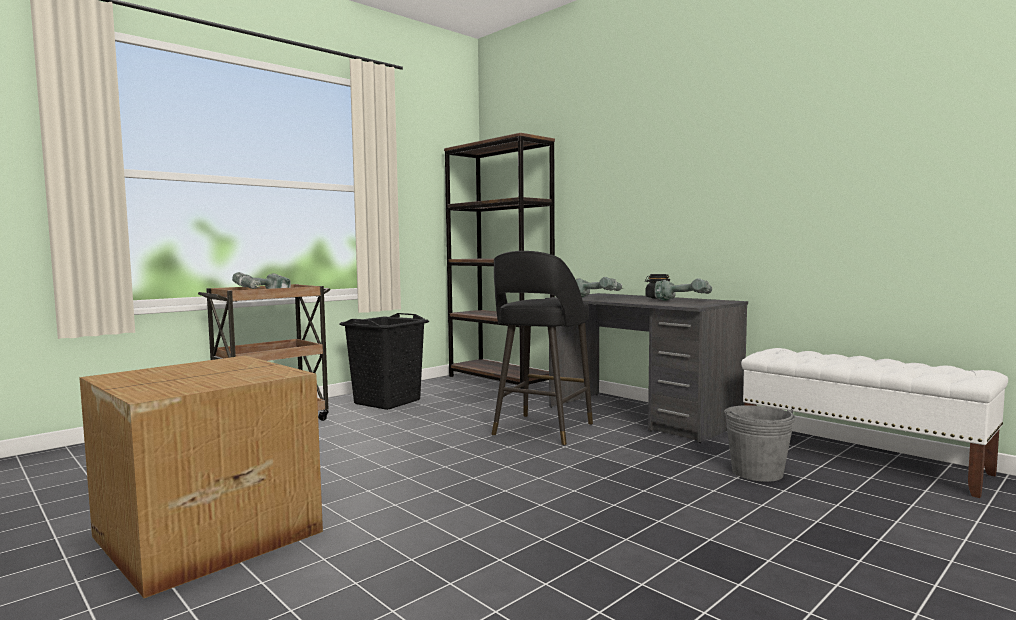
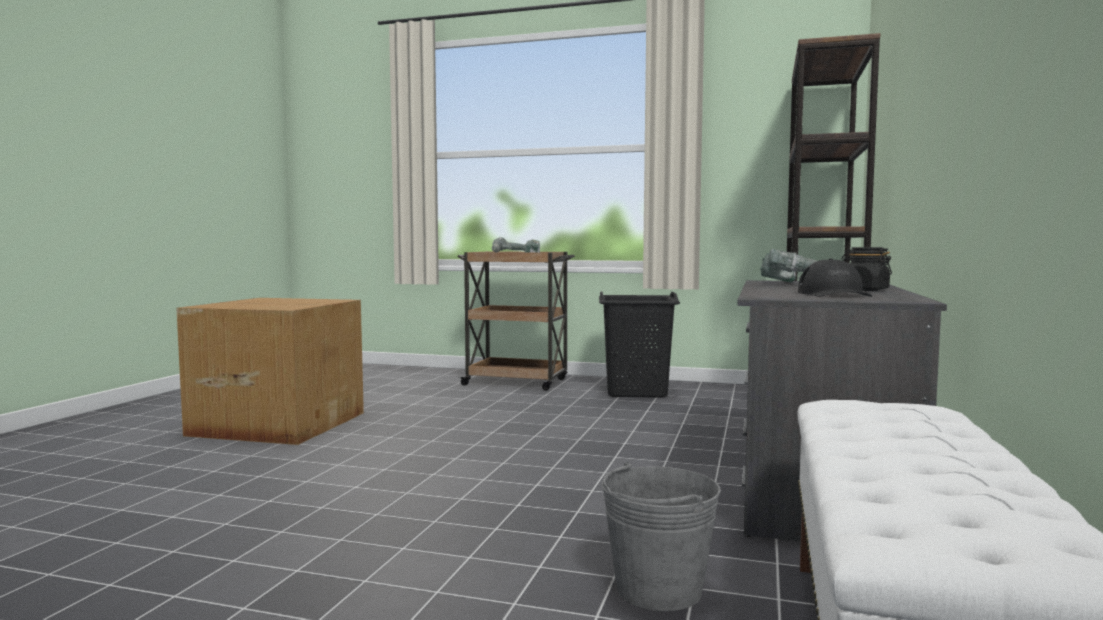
camera: 60 degrees right, 0 degrees up
(541, 430) = (648, 453): black stool -> none
(684, 301) = (834, 294): power drill -> black cap

